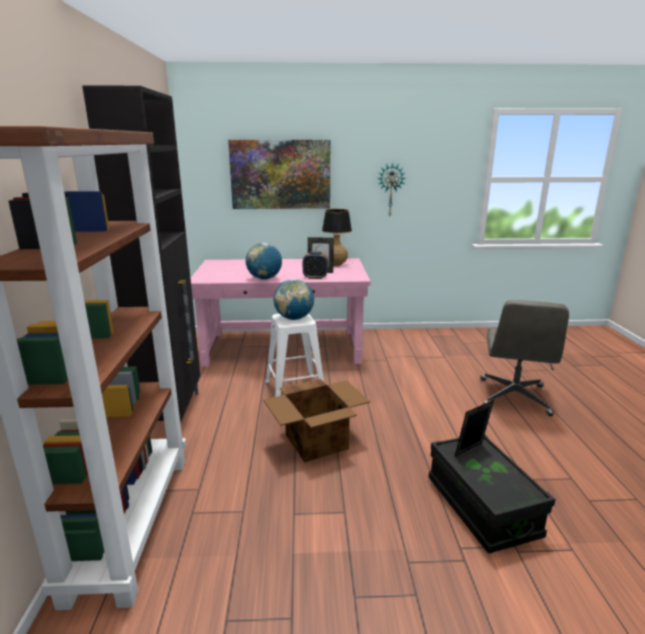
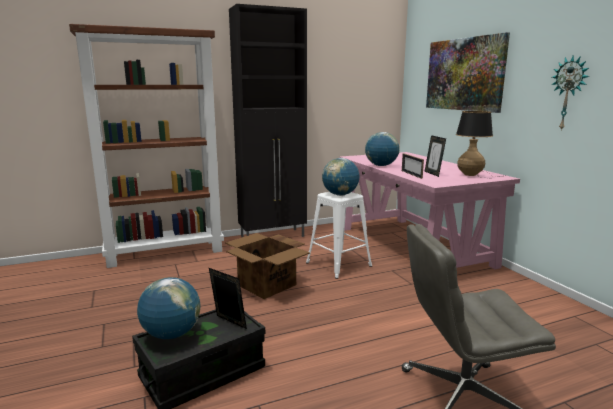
camera: 70 degrees right, 5 degrees down
(315, 277) = (411, 174): alarm clock -> picture frame
(493, 486) = (172, 334): none -> globe

